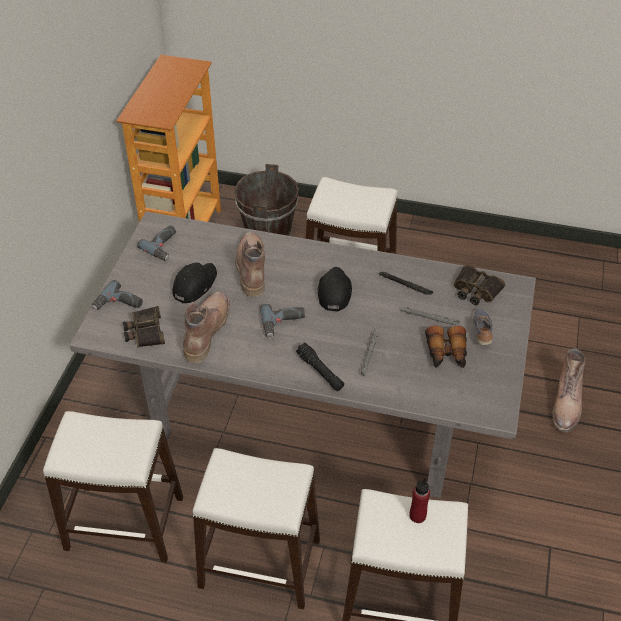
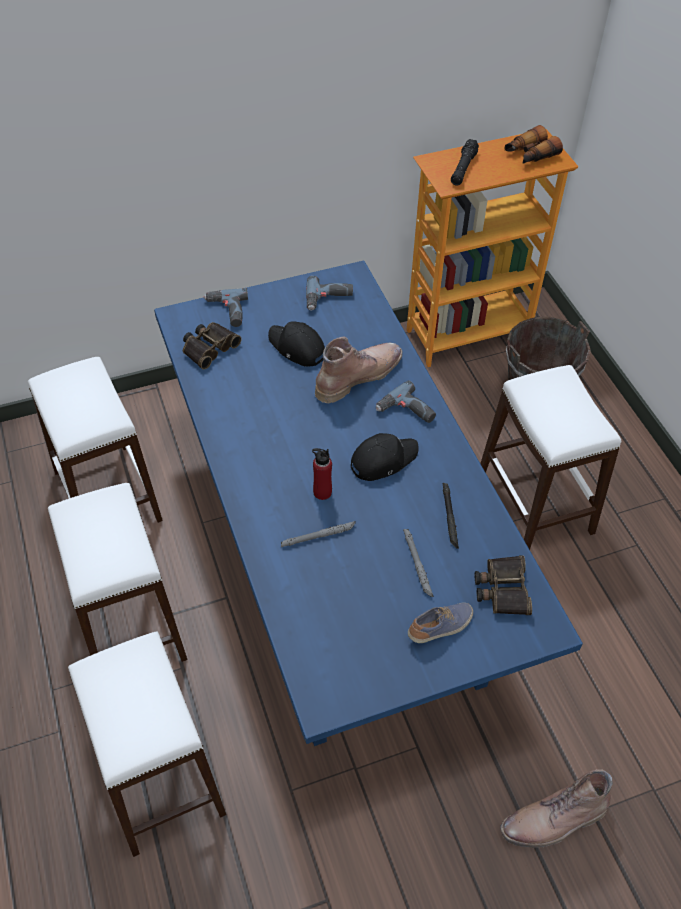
camera: 55 degrees right, 5 degrees up
(194, 285) = (297, 348): black cap -> black cap turned 135 degrees counterclockwise
(206, 329) = (246, 389): brown boot -> none
(283, 324) = (302, 442): power drill -> power drill (406, 412)
(308, 409) = (336, 561): grey dining table -> blue dining table
(320, 371) = (260, 507): black flashlight -> black flashlight (463, 168)
(417, 516) = (149, 699): red bottle -> red bottle (322, 492)
(446, 354) = (374, 609): binoculars -> binoculars (529, 154)

